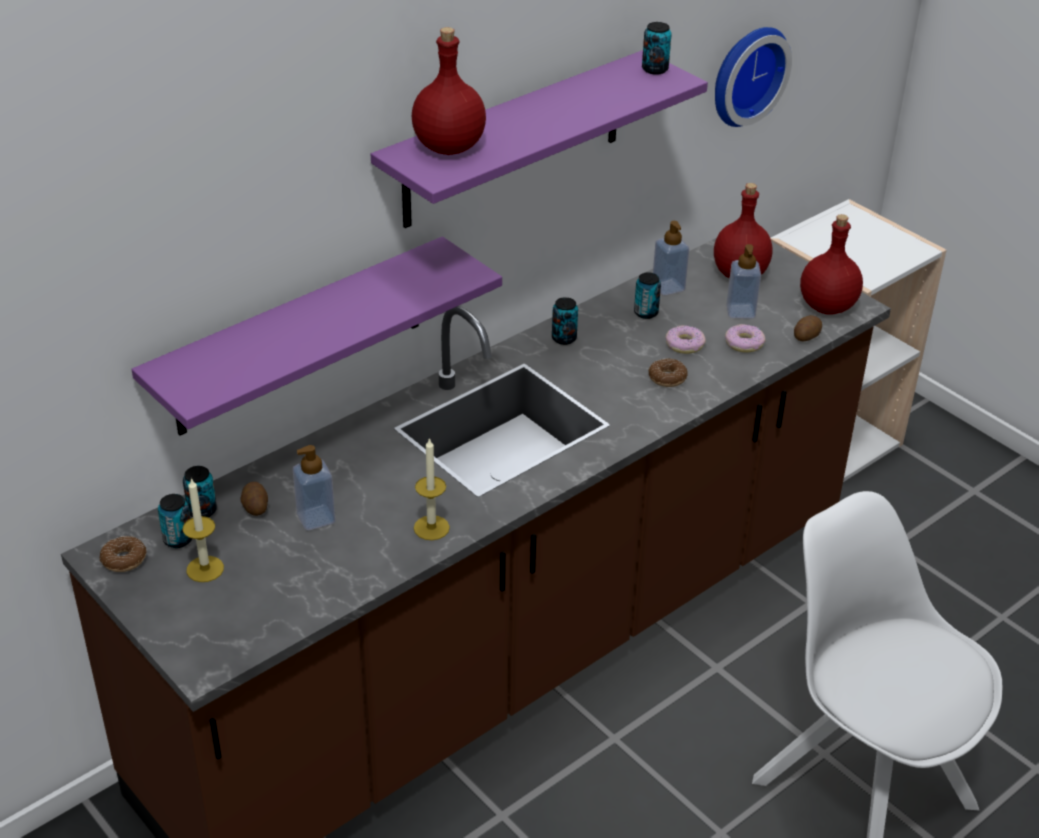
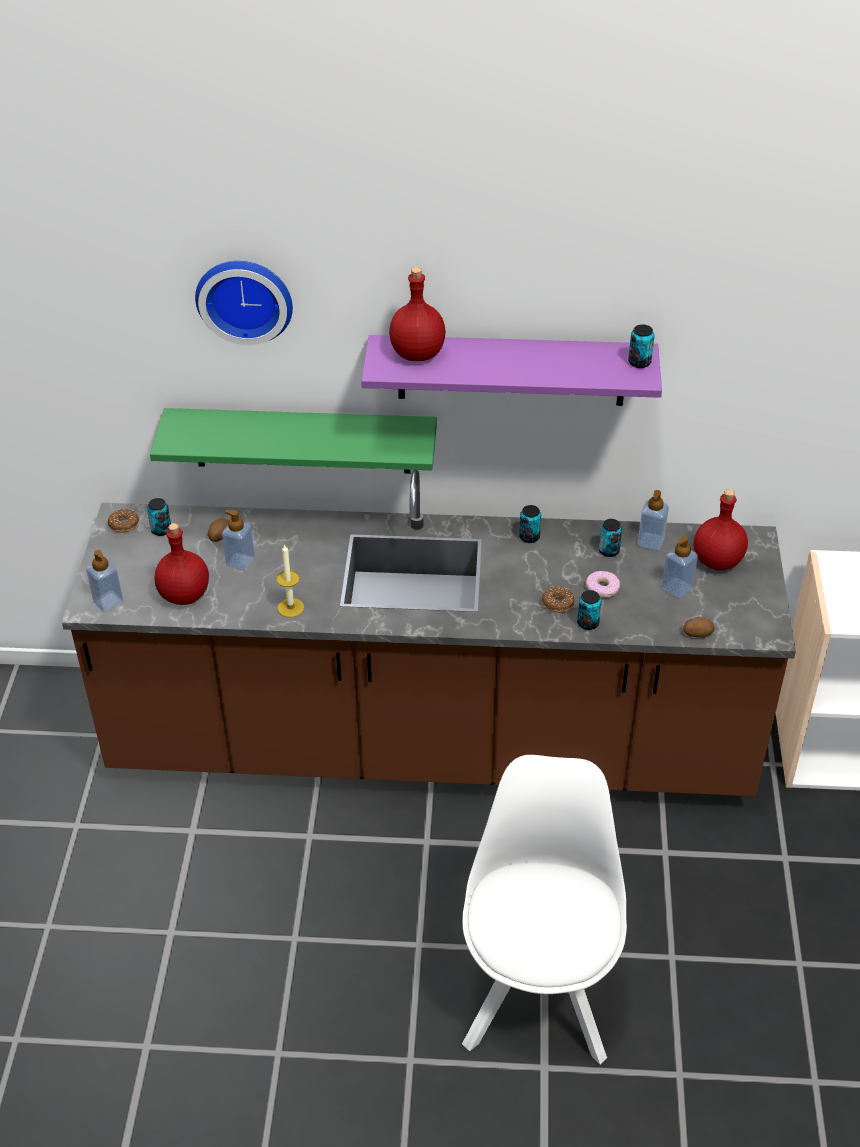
camera: 45 degrees right, 5 degrees up
(202, 511) = (192, 521): can -> can (588, 623)
(205, 569) = (153, 555): candle -> none
(219, 645) = (108, 602): none -> soap dispenser
(299, 338) = (302, 440): purple shelf -> green shelf
(744, 343) = (645, 611): donut -> none
(745, 74) = (788, 400): wall clock -> wall clock (245, 298)
(827, 306) = (747, 621): red bottle -> red bottle (185, 594)

